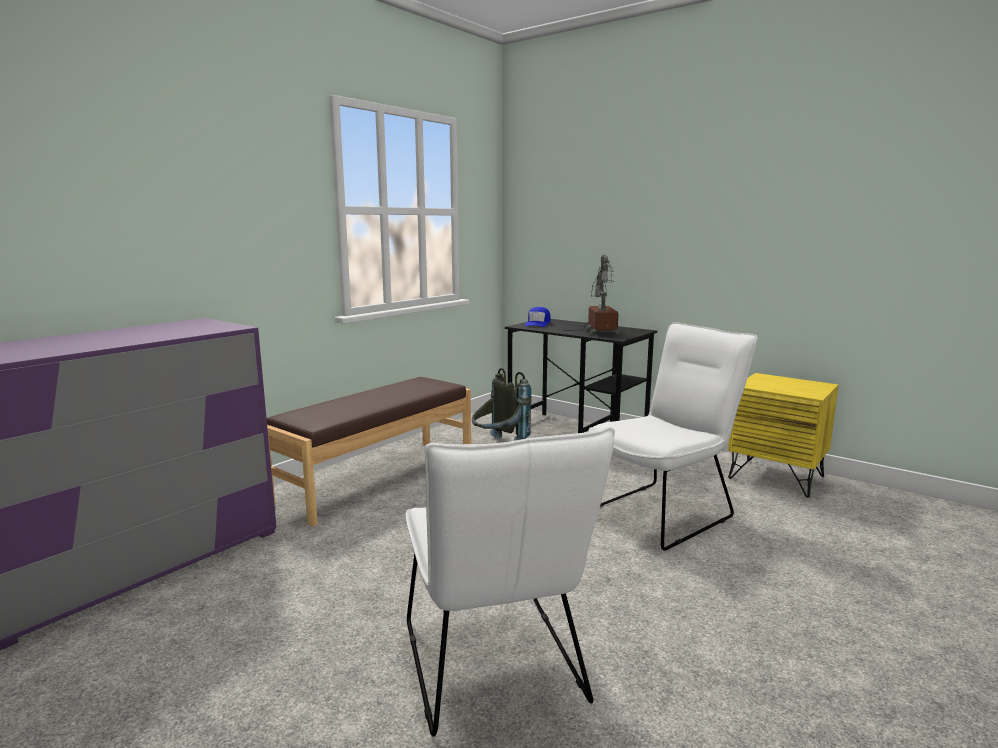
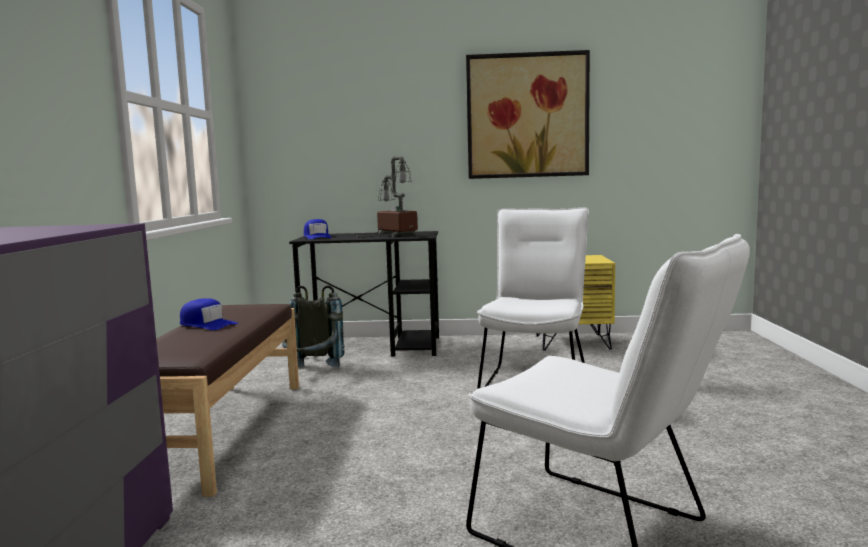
camera: 35 degrees left, 5 degrees down
(377, 394) = (207, 324): none -> blue cap
(767, 213) = (527, 116): none -> picture

